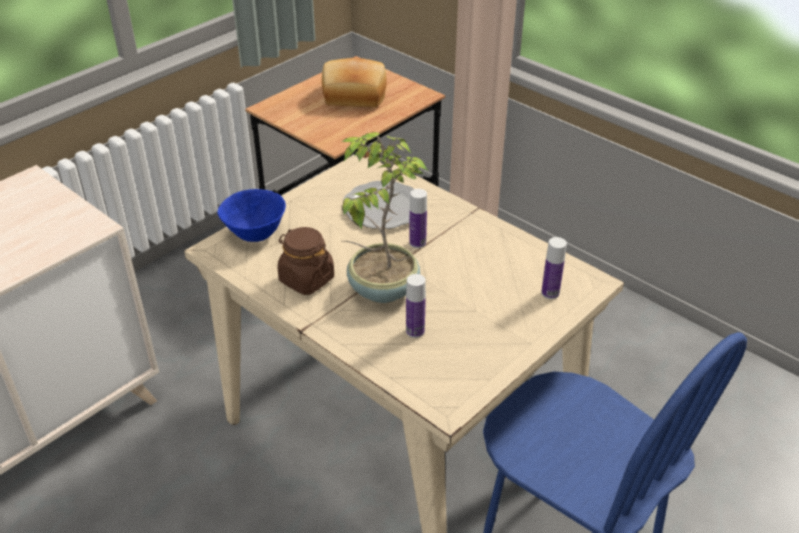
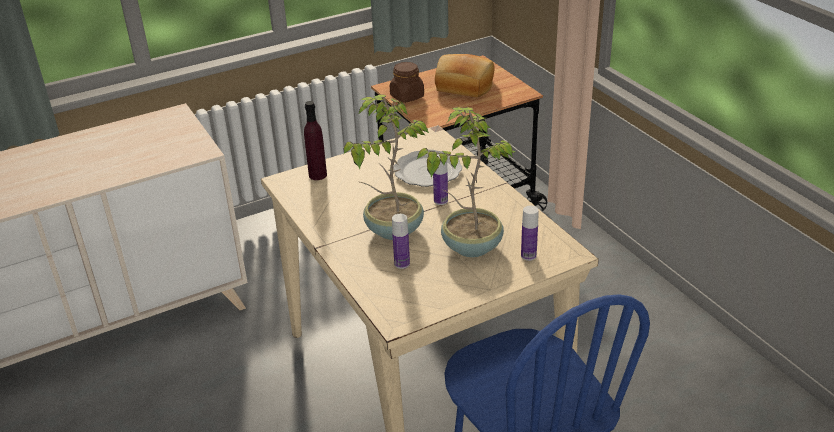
camera: 20 degrees right, 5 degrees down
(254, 234) = (317, 175): blue bowl -> purple bottle
(306, 279) = (339, 213): brown jar -> brown jar (407, 96)
(481, 293) = (471, 246): none -> potted plant

